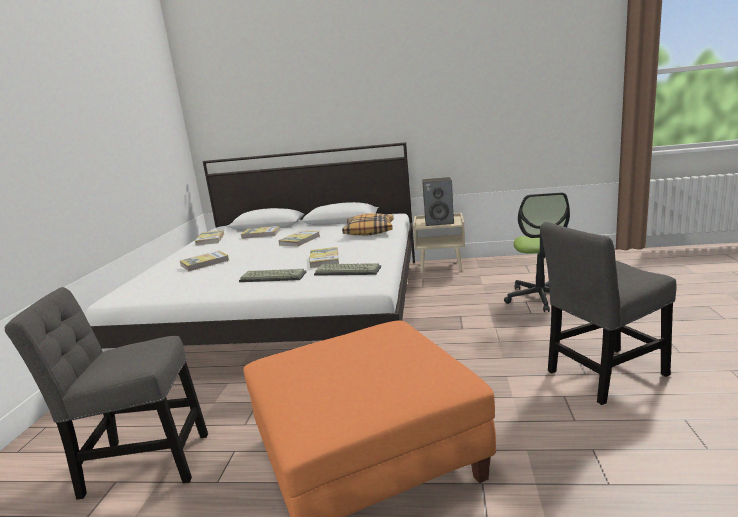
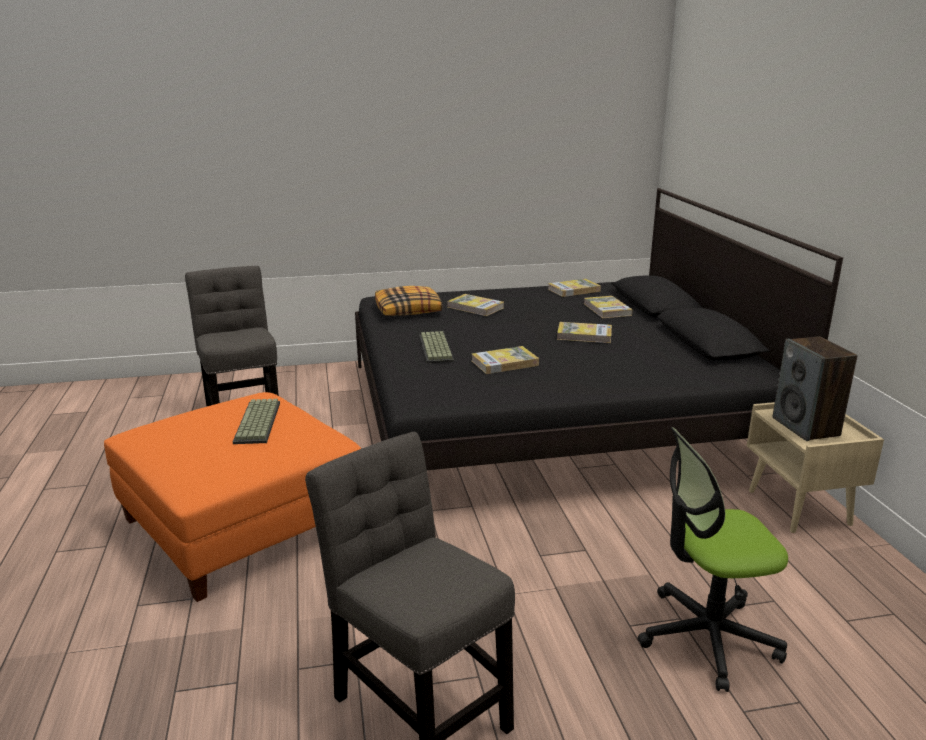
camera: 70 degrees right, 5 degrees up
(290, 310) = (547, 414): white bed -> black bed
(348, 270) = (462, 383): keyboard -> keyboard (259, 423)
(369, 231) = (650, 370): pillow -> pillow (409, 310)

